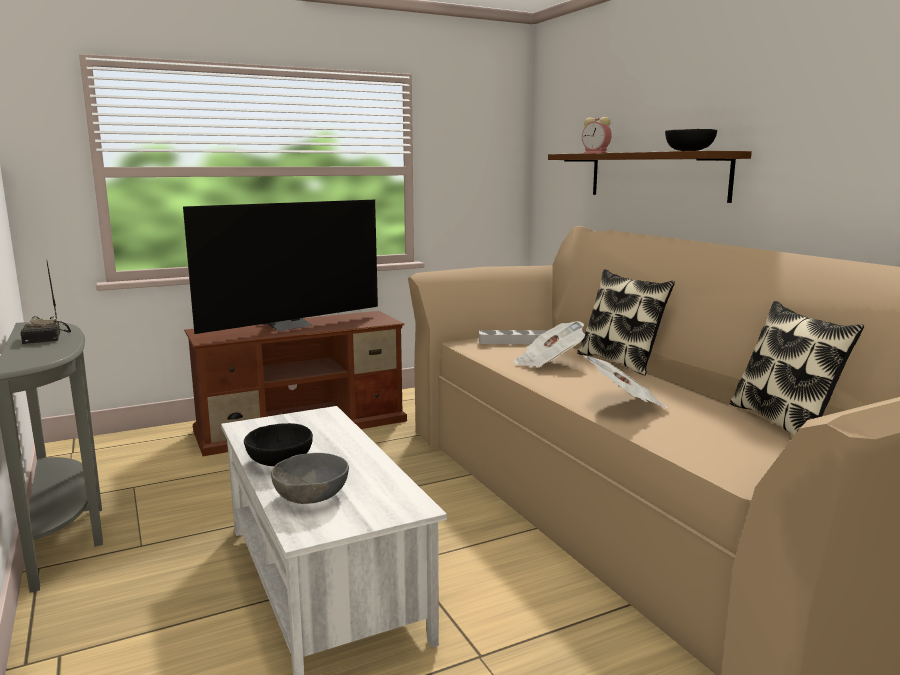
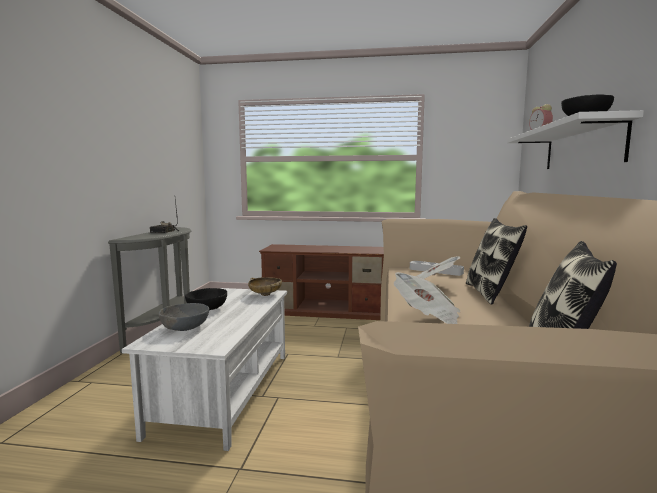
camera: 35 degrees right, 5 degrees down
(290, 326) = (322, 248): television -> none
(320, 419) = (265, 294): none -> beige bowl
(656, 175) = (581, 147): brown shelf -> white shelf

